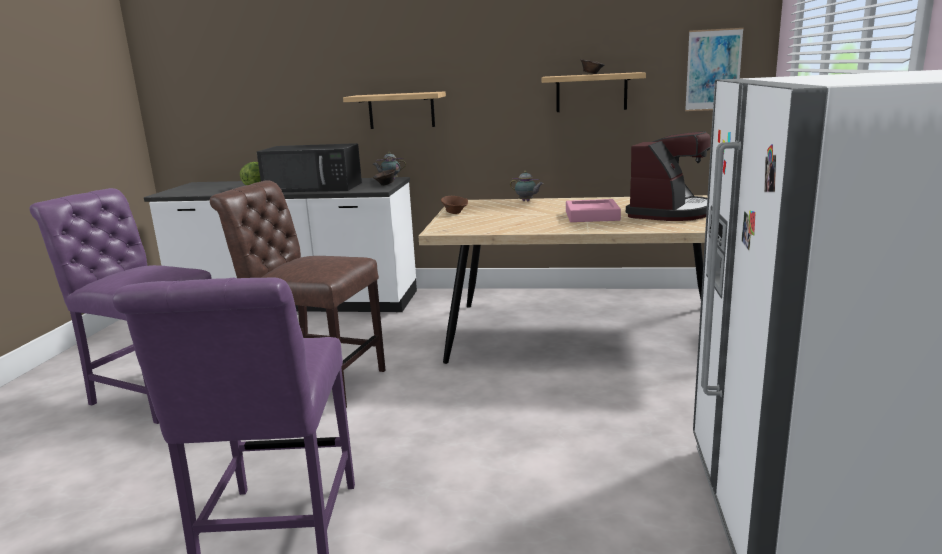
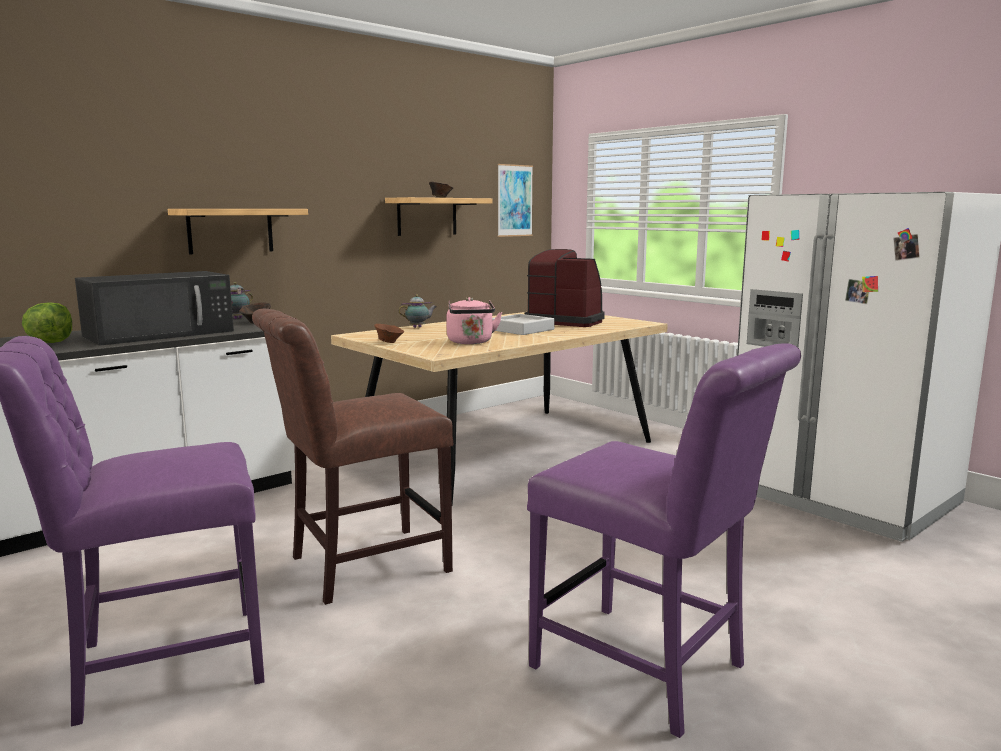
camera: 50 degrees left, 5 degrees down
(503, 223) = (471, 342): none -> pink kettle
(592, 216) = (521, 329): pink tray -> grey tray
(671, 212) = (566, 321): coffee machine -> coffee machine turned 45 degrees counterclockwise

